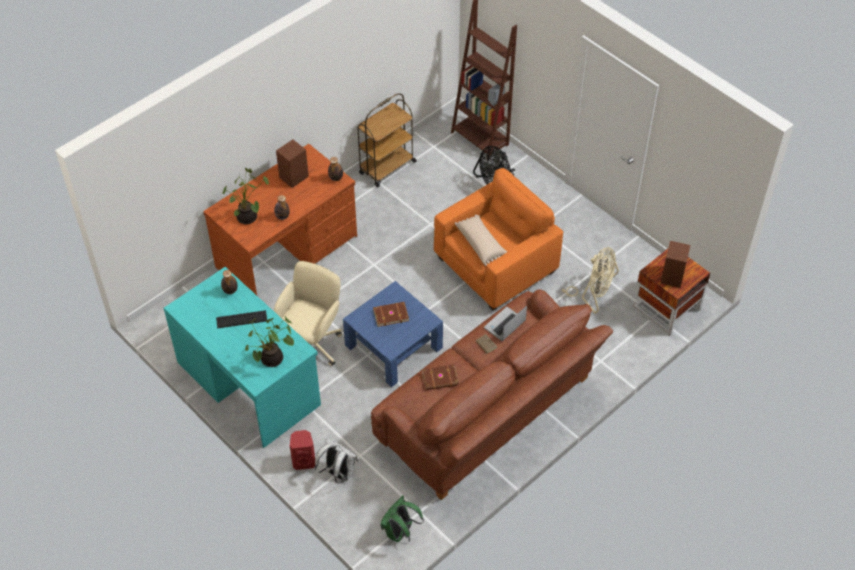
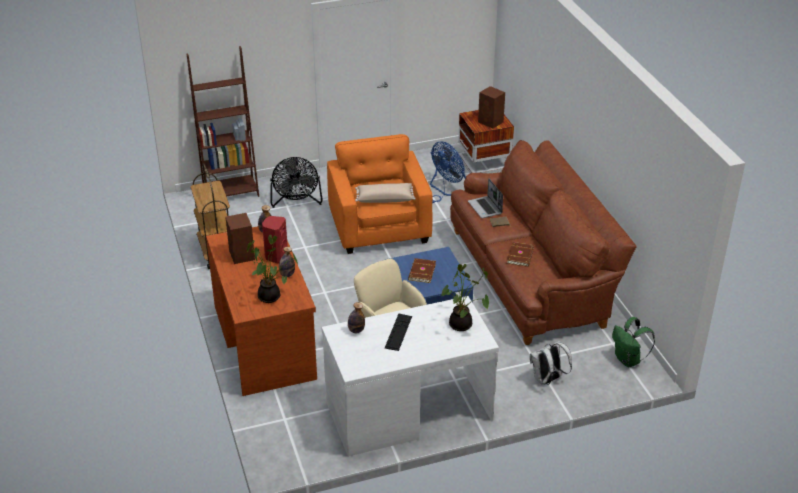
camera: 65 degrees left, 15 degrees down
(249, 382) = (407, 410): turquoise desk -> white desk
(304, 461) = (522, 398): red speaker -> red speaker (275, 256)
(593, 292) = (444, 189): beige fan -> blue fan

